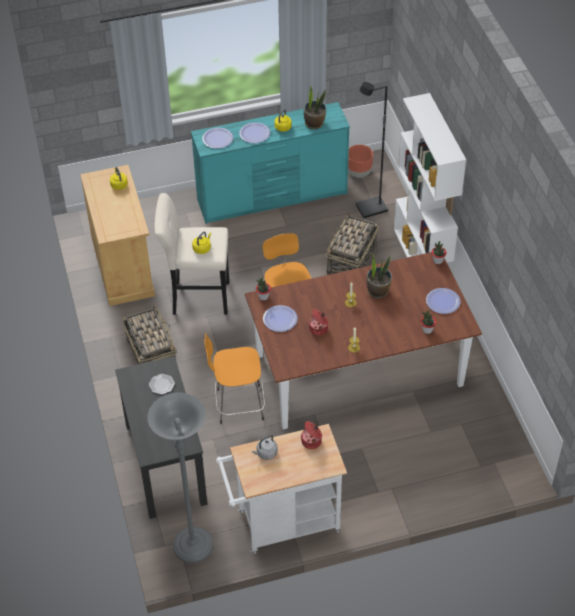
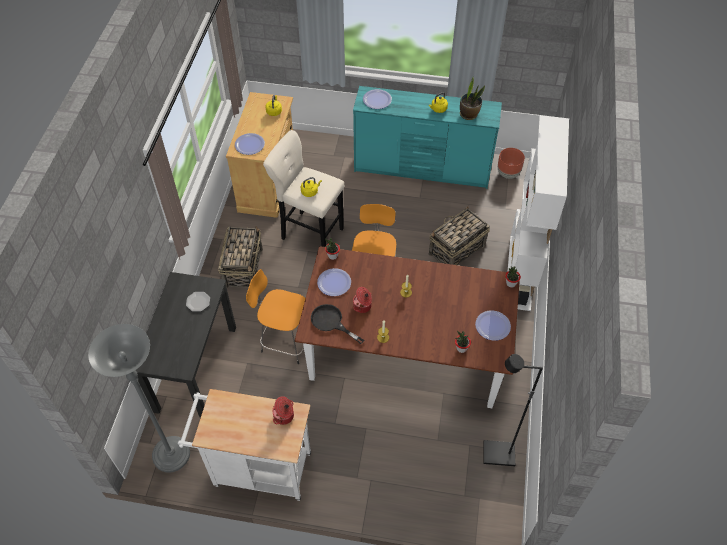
camera: 25 degrees right, 5 degrees up
(254, 133) = (411, 106): plate -> plate (249, 144)
(266, 453) = (236, 409): grey kettle -> none
(299, 353) = (331, 322): none -> black frying pan
(371, 209) = (501, 209): black floor lamp -> black floor lamp (498, 455)
(378, 291) = (437, 291): potted plant -> none

